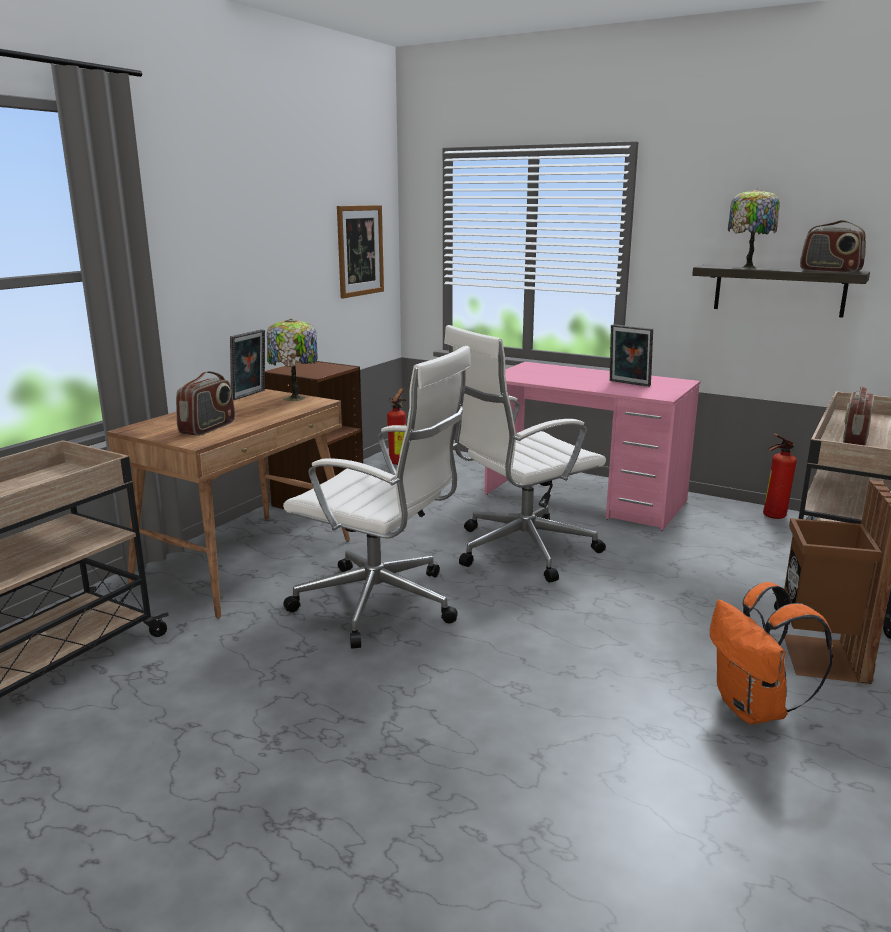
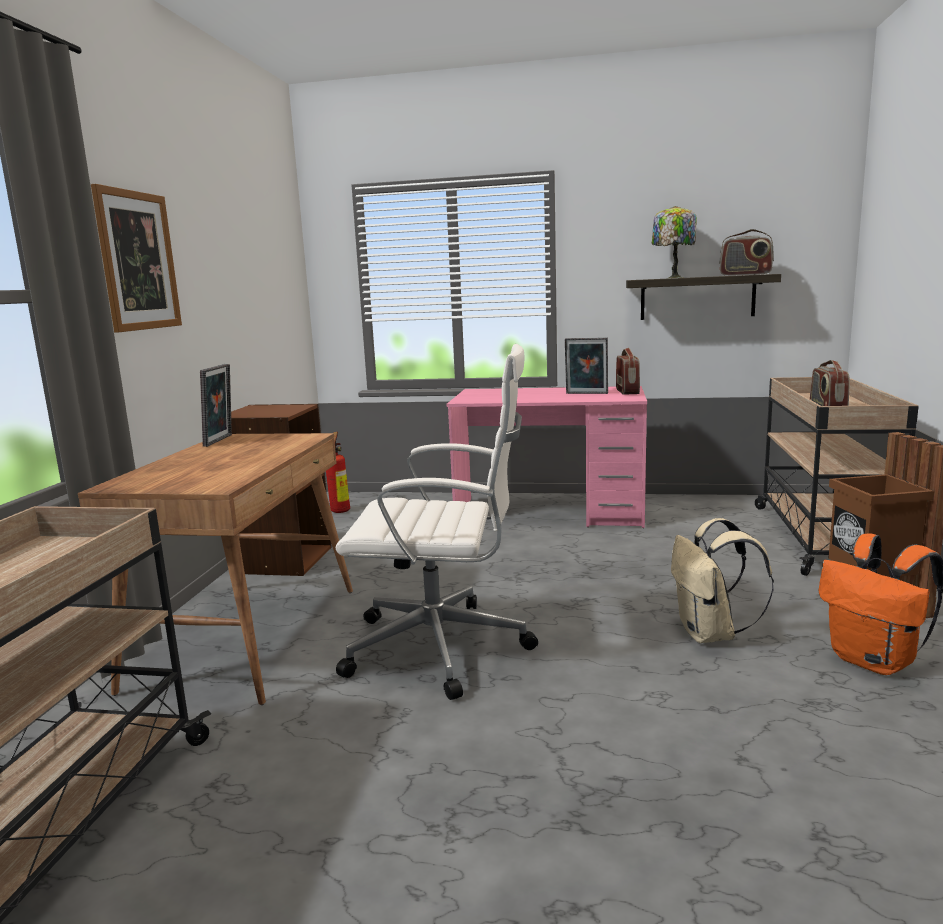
camera: 20 degrees left, 5 degrees down
(208, 428) = (214, 473): radio -> radio (627, 391)
(294, 399) = (279, 437): table lamp -> none
(360, 250) = (279, 289): picture -> picture (138, 261)
(520, 550) = (535, 567): white office chair -> none
(620, 647) = (710, 634): none -> beige backpack
(771, 516) = (718, 502): fire extinguisher -> none

